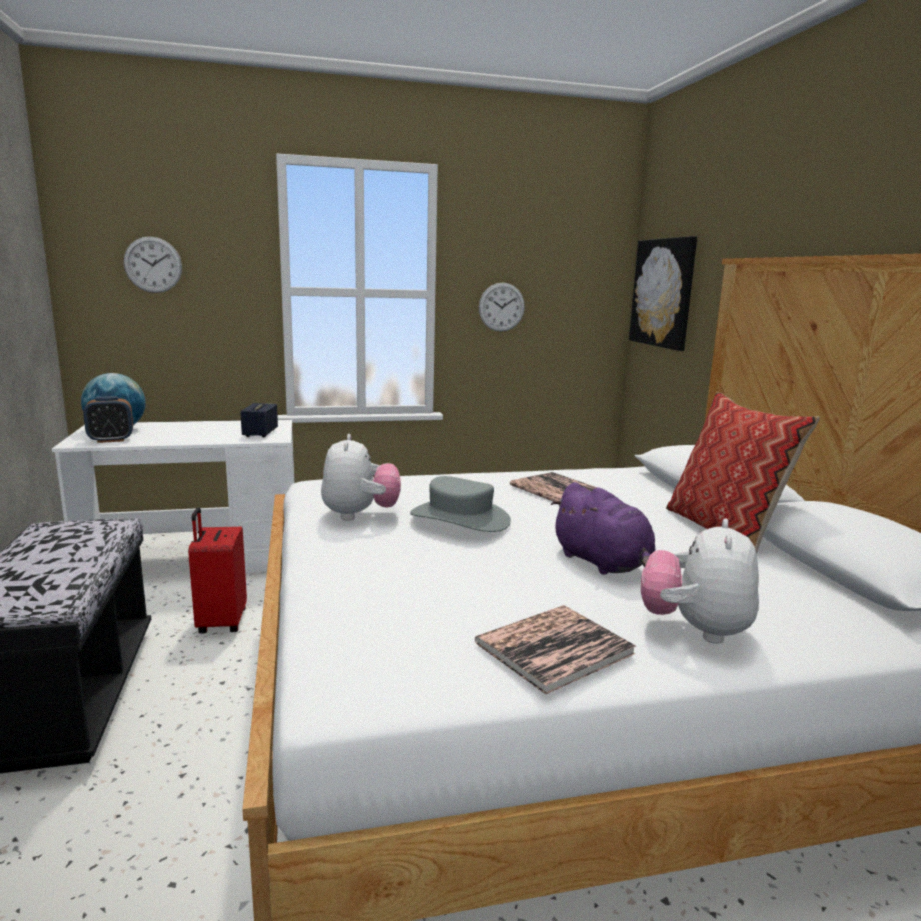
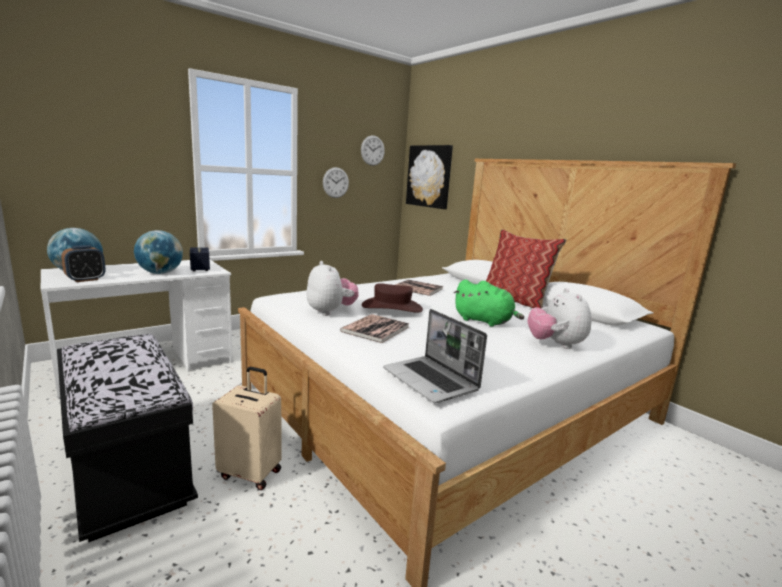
camera: 25 degrees left, 0 degrees up
(153, 265) = (91, 143): wall clock -> wall clock (372, 150)
(194, 739) = (251, 473): none -> beige suitcase
(204, 437) = (160, 273): none -> globe
(220, 622) = (205, 401): red suitcase -> none
(360, 656) = (431, 380): none -> laptop
(460, 518) = (392, 307): grey hat -> brown hat
(554, 648) = (512, 361): book -> book (375, 329)
(603, 563) = (485, 321): purple plush toy -> green plush toy

